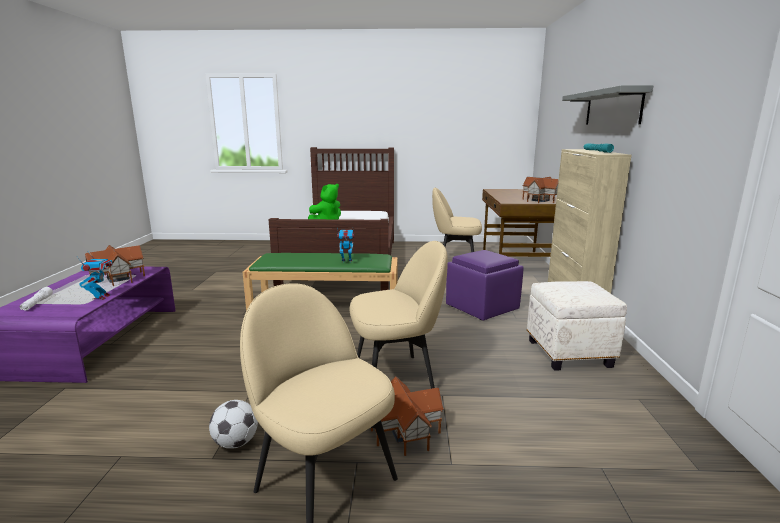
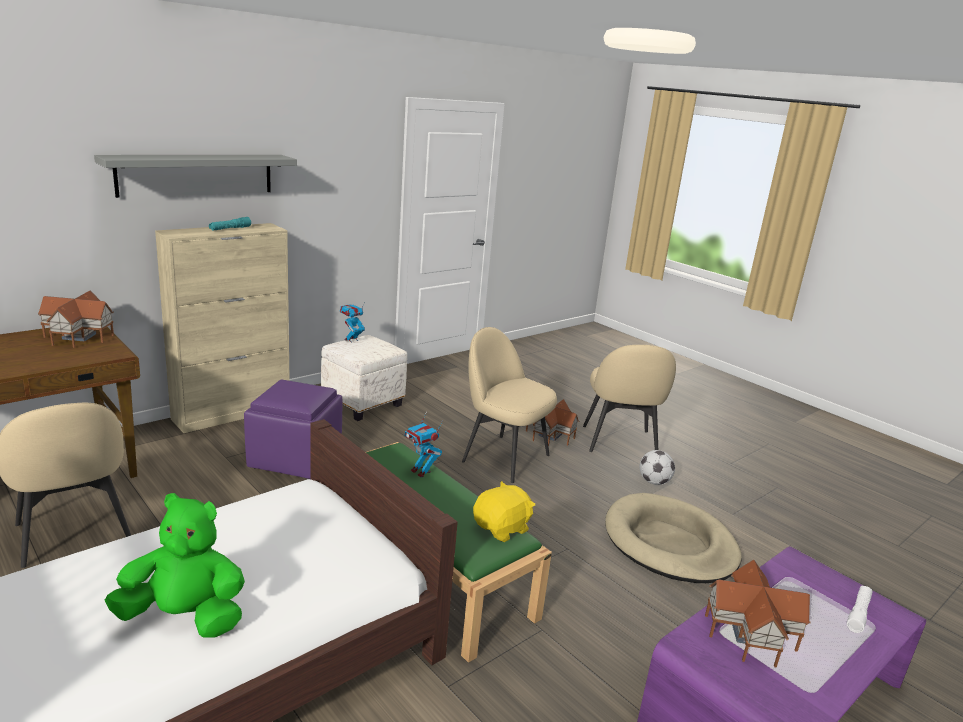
camera: 135 degrees left, 5 degrees up
(101, 297) = (769, 580): toy robot -> toy robot (351, 340)
(188, 387) = (669, 543): none -> beige dog bed
(272, 261) = (502, 528): none -> yellow plush toy

